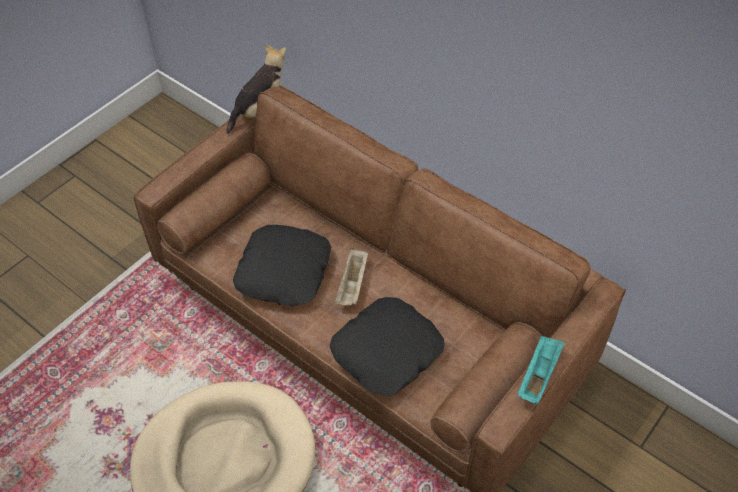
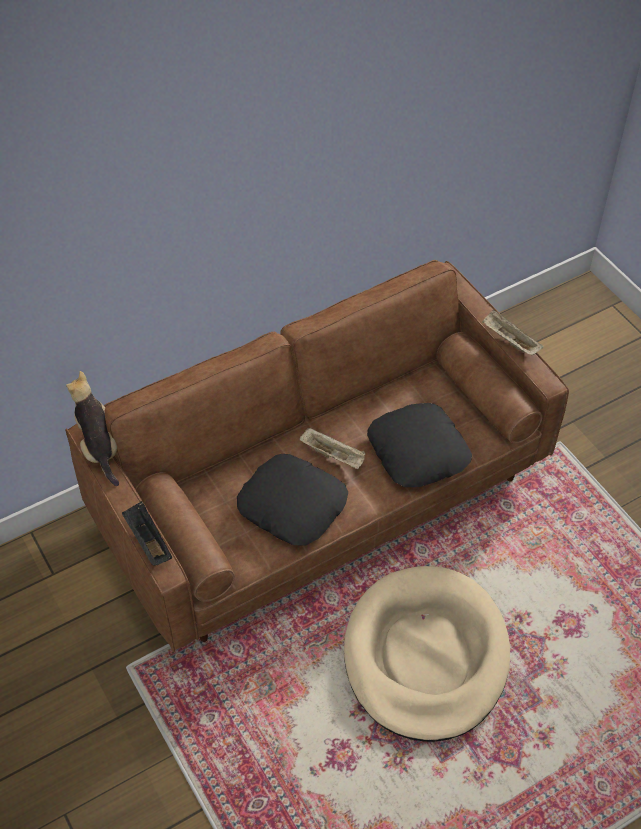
camera: 70 degrees left, 0 degrees up
(179, 169) = (147, 540): none -> black tray
(538, 374) = (509, 341): turquoise tray -> beige tray

